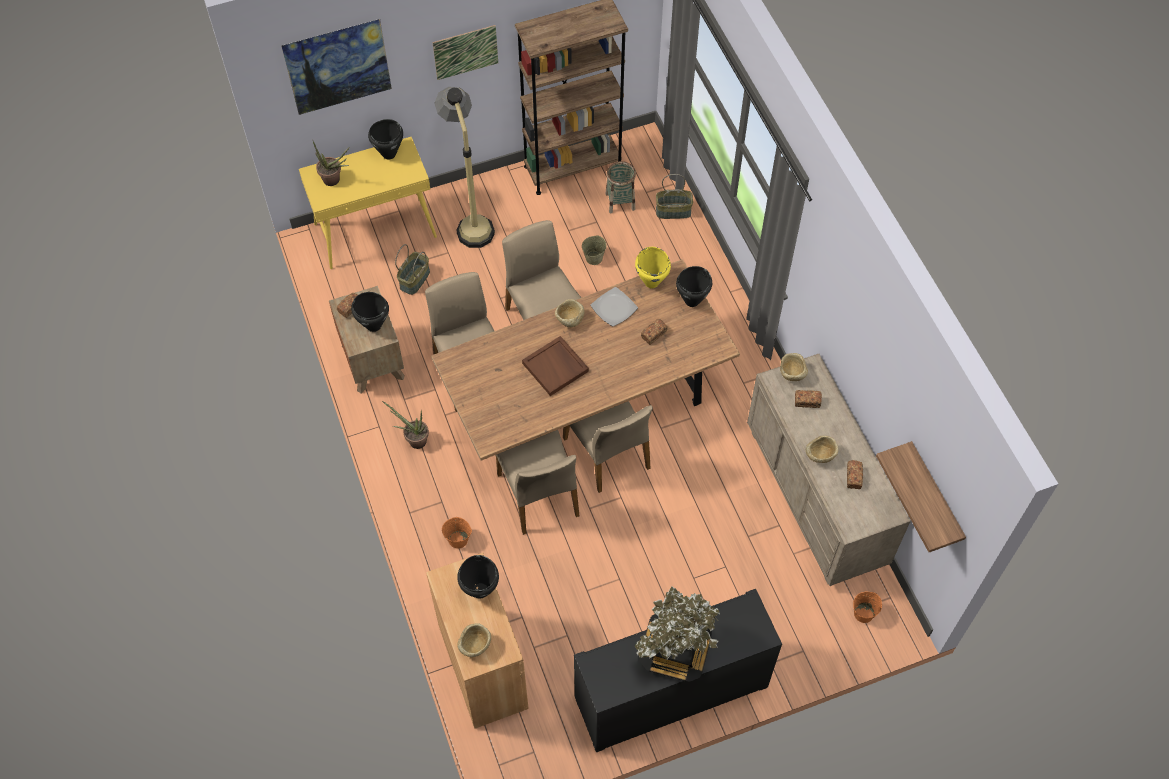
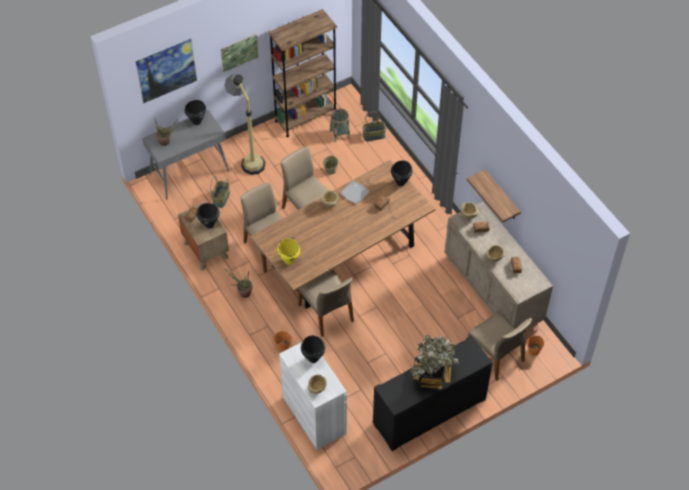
camera: 10 degrees left, 5 degrees down
(376, 230) = (189, 172): yellow console table -> grey console table
(483, 667) = (314, 415): brown cabinet -> white cabinet
(556, 367) = (327, 232): brown tray -> none
(608, 453) = (363, 283): beige chair -> beige chair (495, 355)
(651, 282) = (374, 175): yellow cooking pot -> yellow cooking pot (289, 261)
(934, 496) = (564, 264): shelf -> shelf (501, 196)

